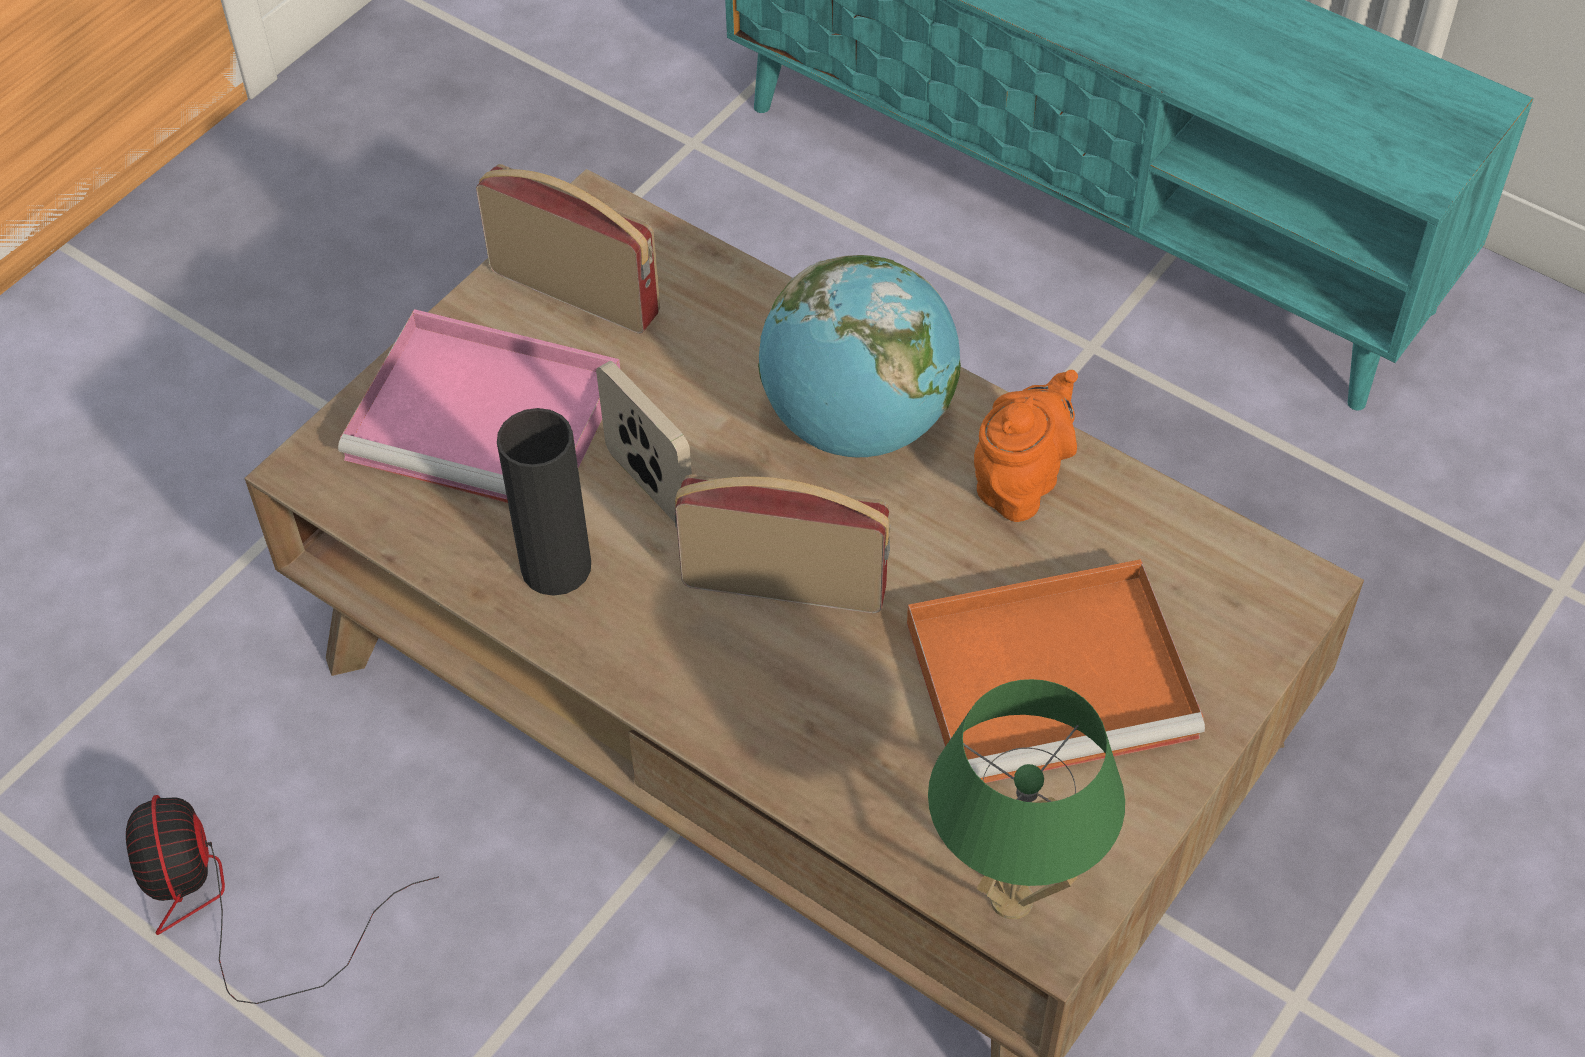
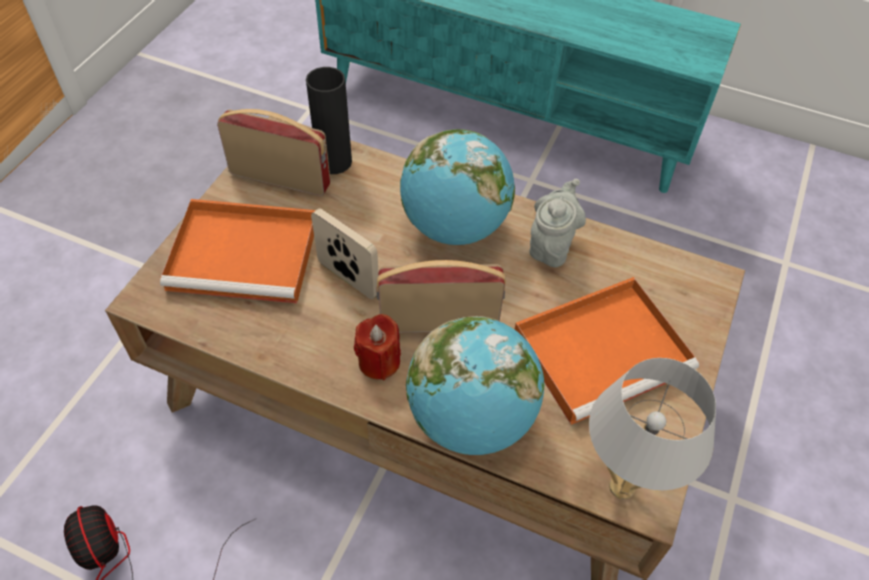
camera: 15 degrees left, 0 degrees up
(490, 419) = (247, 254): pink tray -> orange tray
(556, 567) = (304, 333): black vase -> black vase (334, 162)
(667, 633) = (379, 361): none -> red candle
(794, 750) = (471, 418): none -> globe
(1012, 899) = (622, 486): green table lamp -> white table lamp
(1021, 482) = (551, 245): orange teapot -> grey teapot

